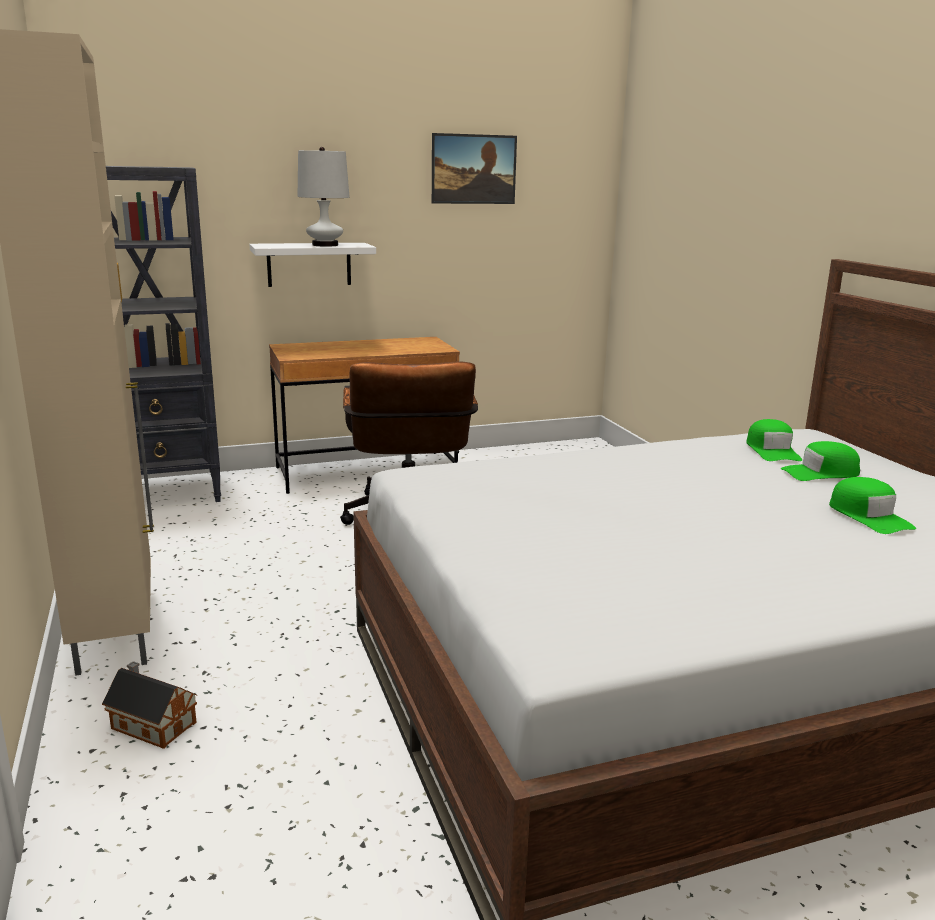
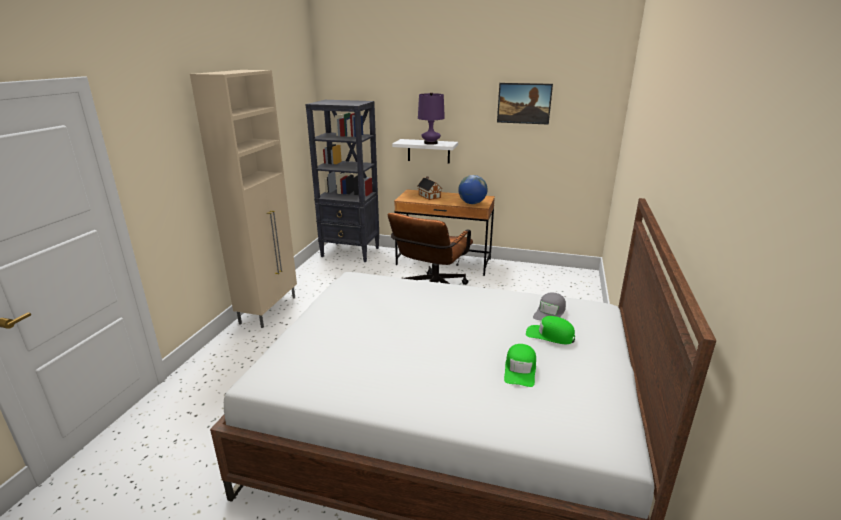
camera: 35 degrees right, 5 degrees up
(152, 724) = (239, 352): toy house -> toy house (429, 196)
(325, 245) = (430, 143): white table lamp -> purple table lamp
(421, 348) = (472, 203): none -> globe
(772, 450) = (550, 313): green cap -> grey cap

